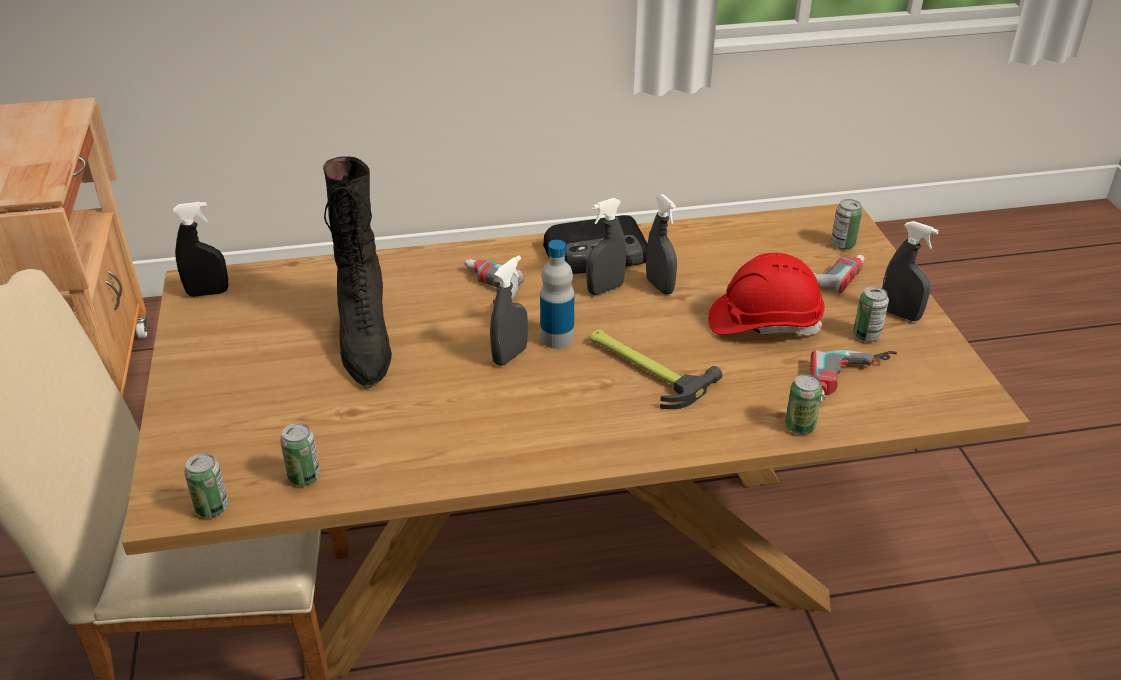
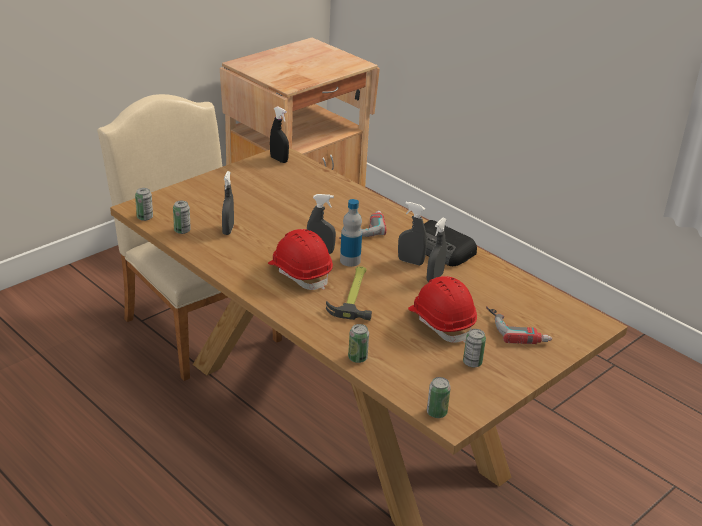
camera: 55 degrees right, 5 degrees down
(365, 341) = (288, 210): black boot -> none
(548, 396) = (300, 273): none -> red hard hat
(843, 244) = (564, 331): can -> can (436, 413)
(853, 383) = (417, 368): power drill -> none
(900, 314) = (510, 371): grey spray bottle -> grey spray bottle (228, 230)

